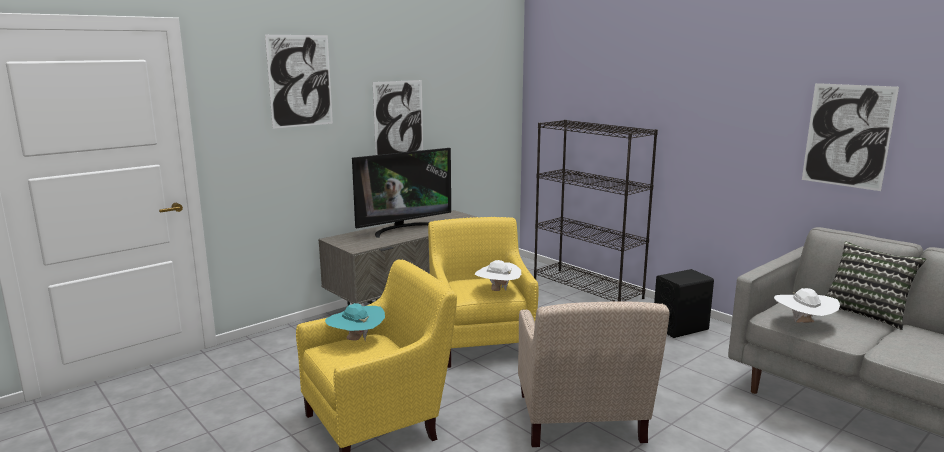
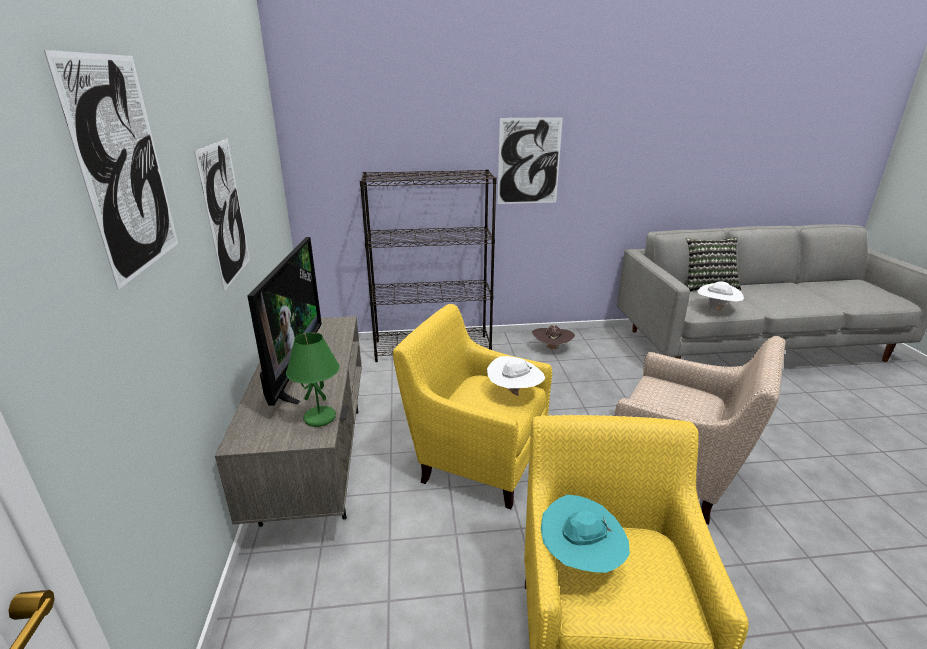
camera: 55 degrees left, 10 degrees up
(372, 245) = (320, 417): none -> green table lamp
(680, 328) = (552, 349): black speaker -> brown hat
(847, 136) = (656, 154): picture -> picture (529, 161)

